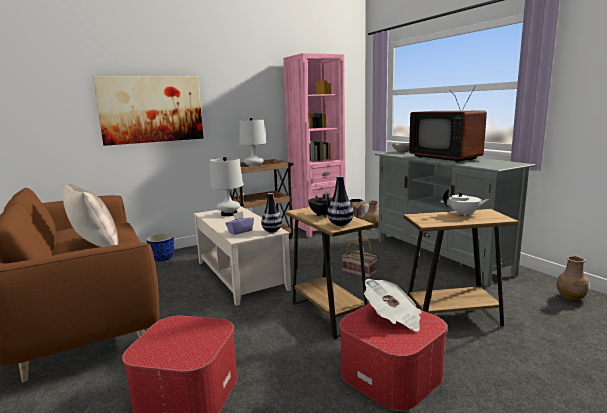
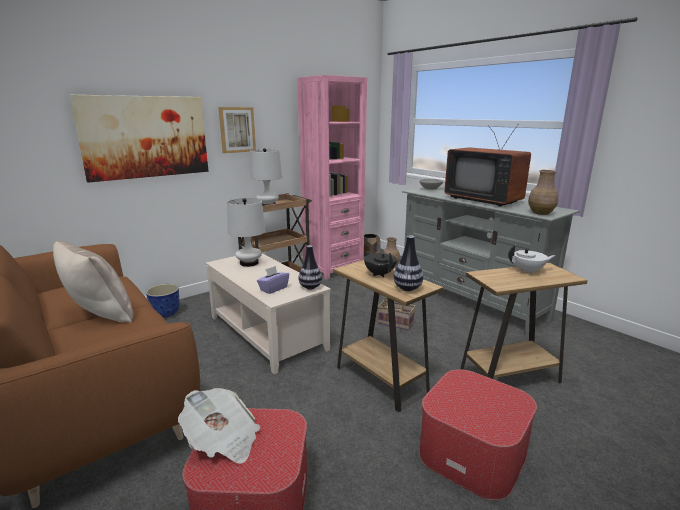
camera: 10 degrees left, 5 degrees up
(229, 103) = (237, 130): none -> picture
(393, 318) = (477, 395): newspaper -> newspaper (222, 440)
(571, 298) = (610, 345): brown vase -> brown vase (541, 213)

